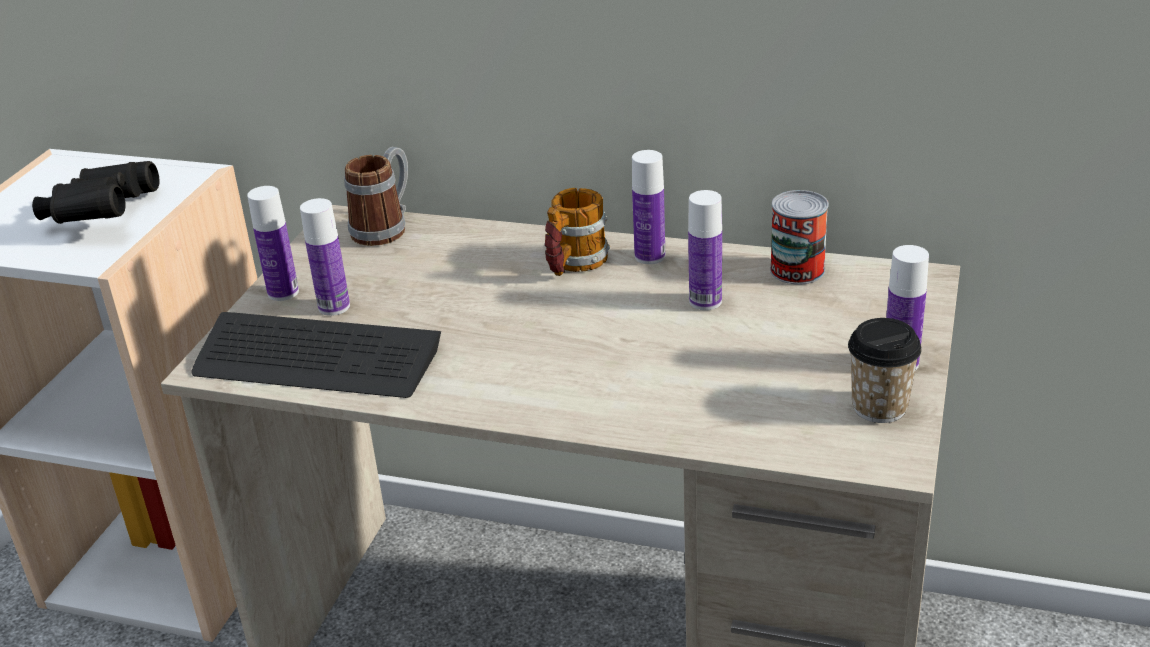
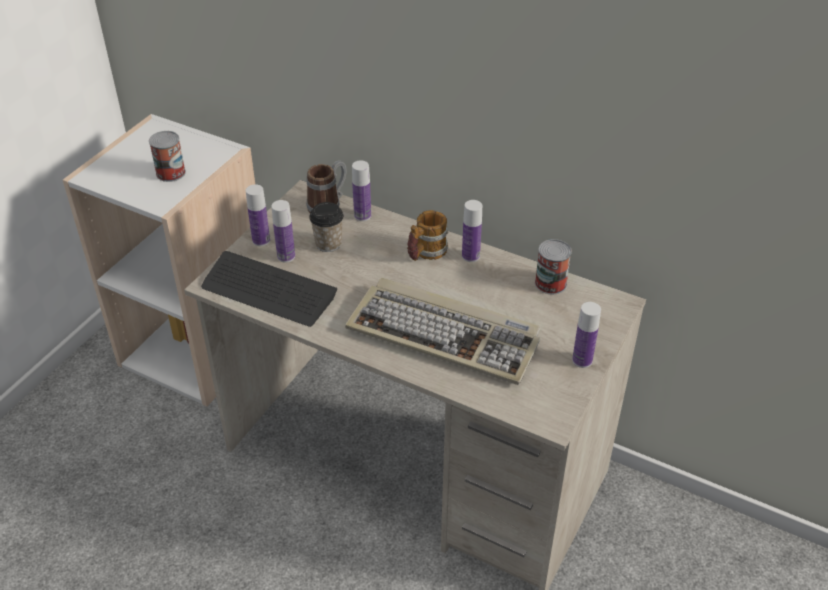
camera: 10 degrees right, 10 degrees up
(101, 217) = (171, 173): black binoculars -> can
(653, 368) = (446, 334): none -> keyboard
(705, 301) = (490, 295): bottle -> bottle (362, 216)
(879, 407) = (558, 386): cup -> cup (328, 244)

